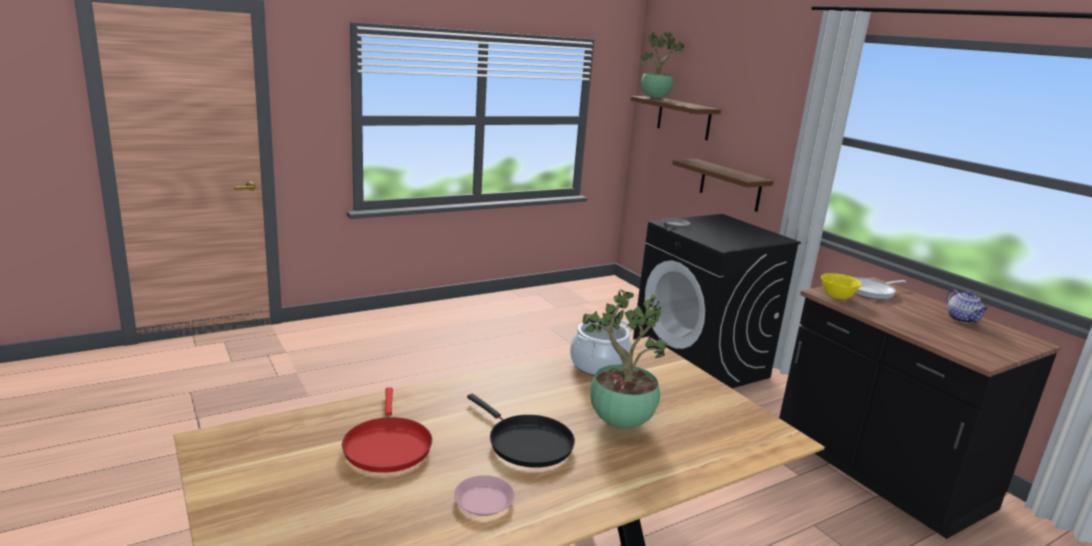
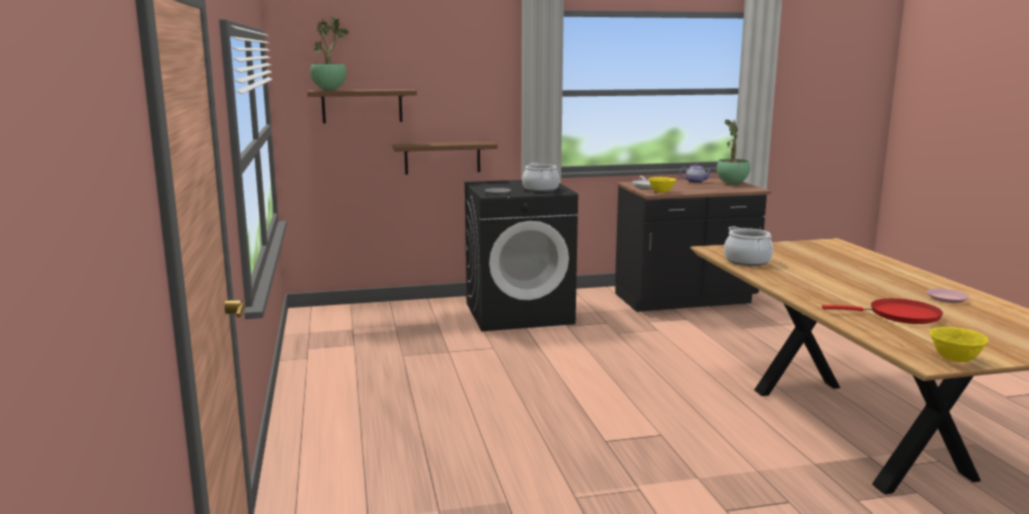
camera: 70 degrees left, 5 degrees down
(216, 459) = (954, 359): none -> yellow bowl
(526, 443) = (872, 286): black frying pan -> none
(619, 423) = (833, 266): potted plant -> potted plant (732, 184)
(722, 238) = (540, 189): none -> cooking pot

